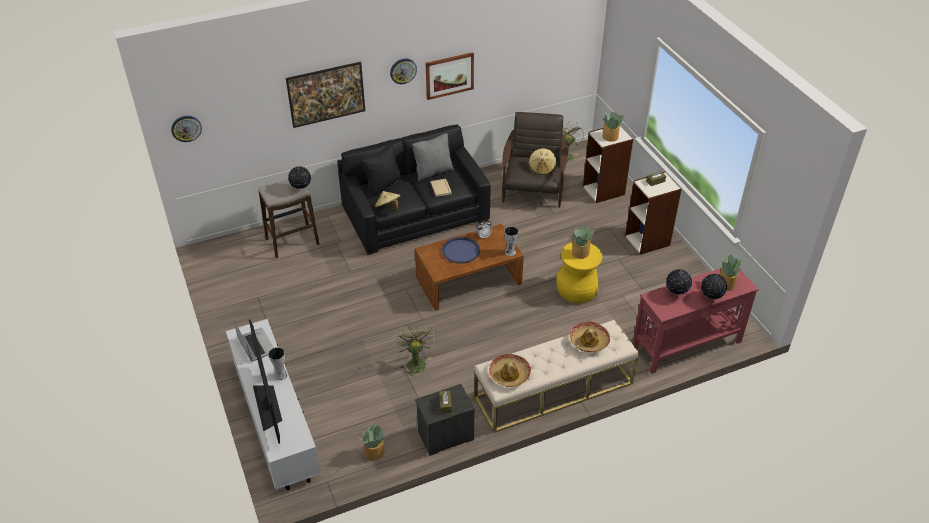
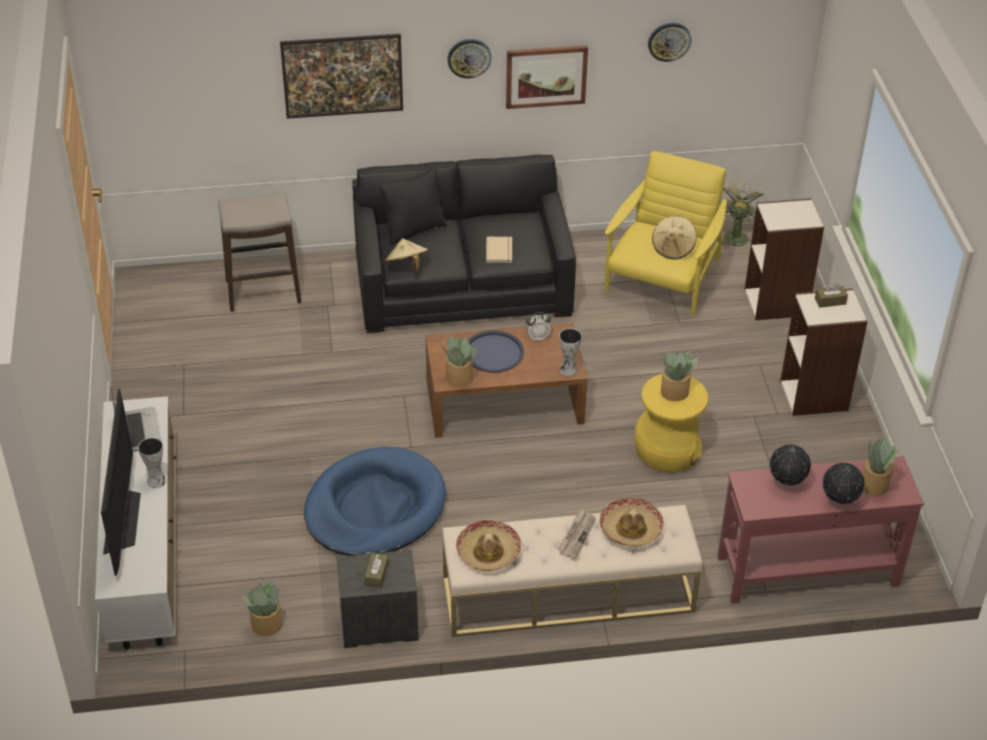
camera: 15 degrees right, 0 degrees up
(186, 128) = (123, 93): wall clock -> wall clock (669, 41)
(301, 188) = (279, 213): globe -> none
(414, 362) = (375, 507): green fan -> blue dog bed
(433, 171) = (497, 223): grey pillow -> none
(533, 189) = (662, 279): brown armchair -> yellow armchair
(558, 352) = (576, 535): none -> newspaper
(610, 137) = (788, 217): potted plant -> potted plant (459, 378)

